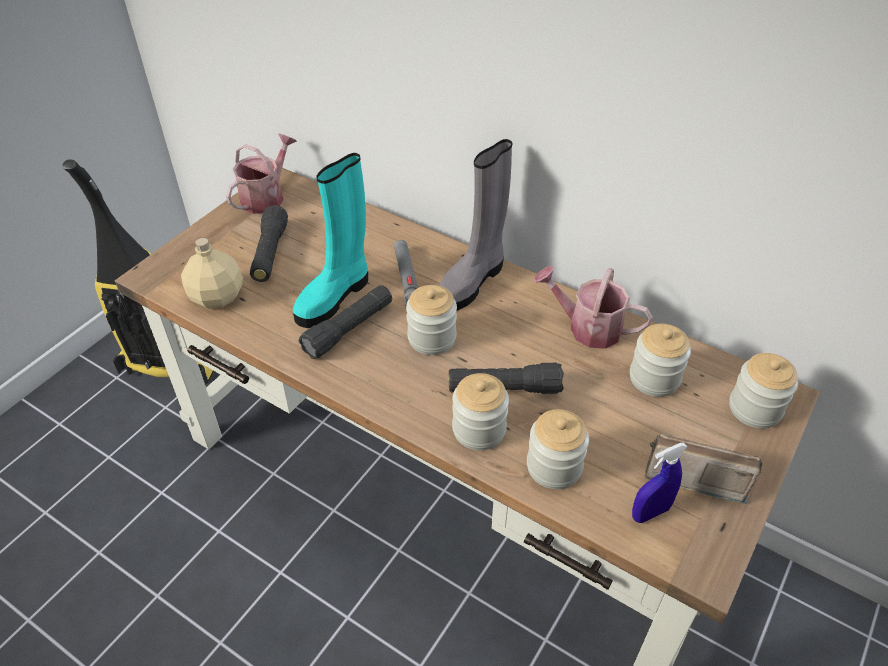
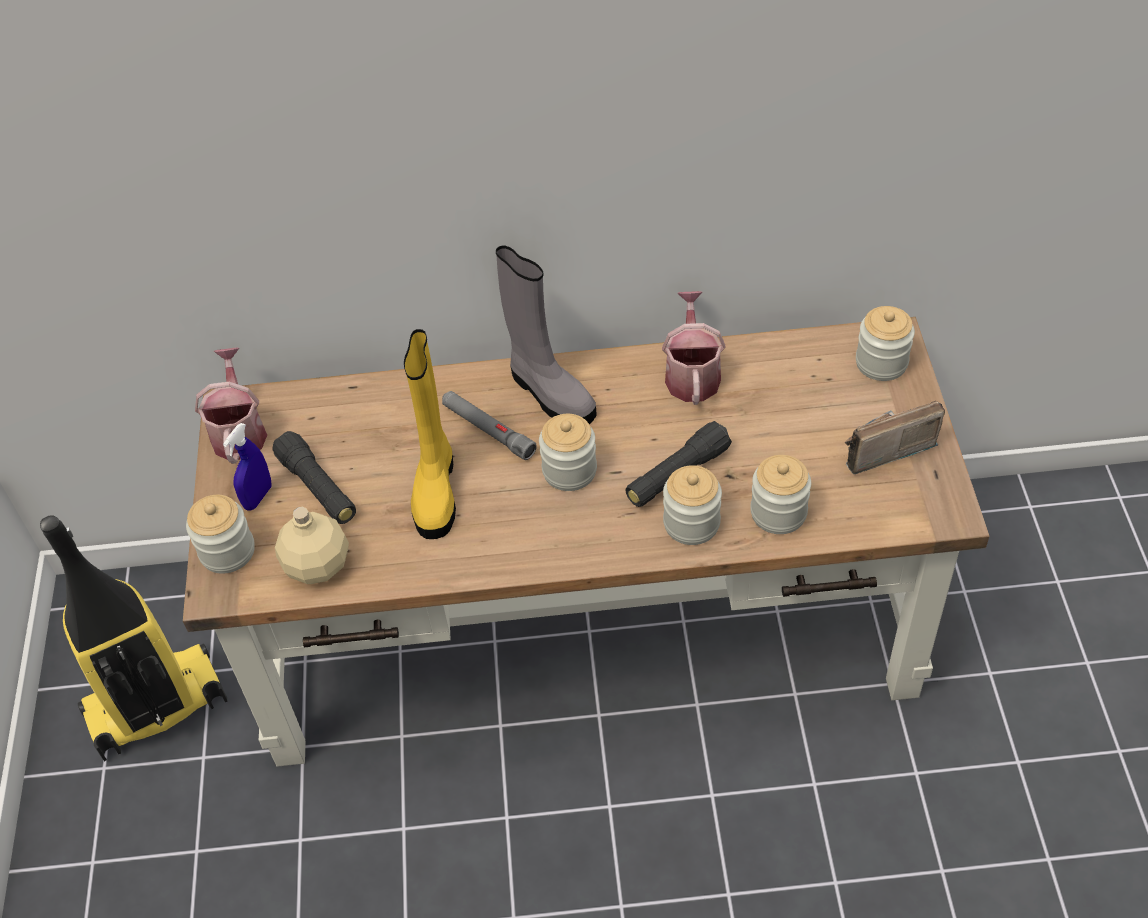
camera: 35 degrees left, 5 degrees up
(334, 297) = (436, 490): turquoise boot -> yellow boot
(349, 329) = (485, 512): black flashlight -> none
(472, 282) = (549, 393): grey boot -> grey boot turned 45 degrees counterclockwise
(587, 327) = (692, 374): watering can -> watering can turned 105 degrees clockwise
(650, 512) = (879, 499): blue spray bottle -> blue spray bottle (258, 497)
(654, 378) = (786, 386): jar -> jar (227, 551)

